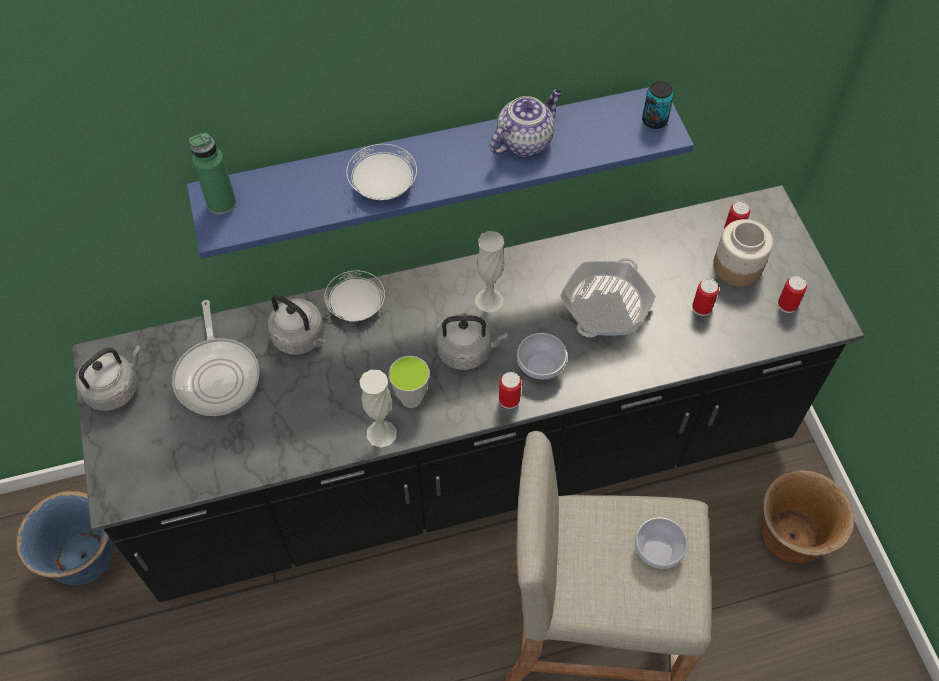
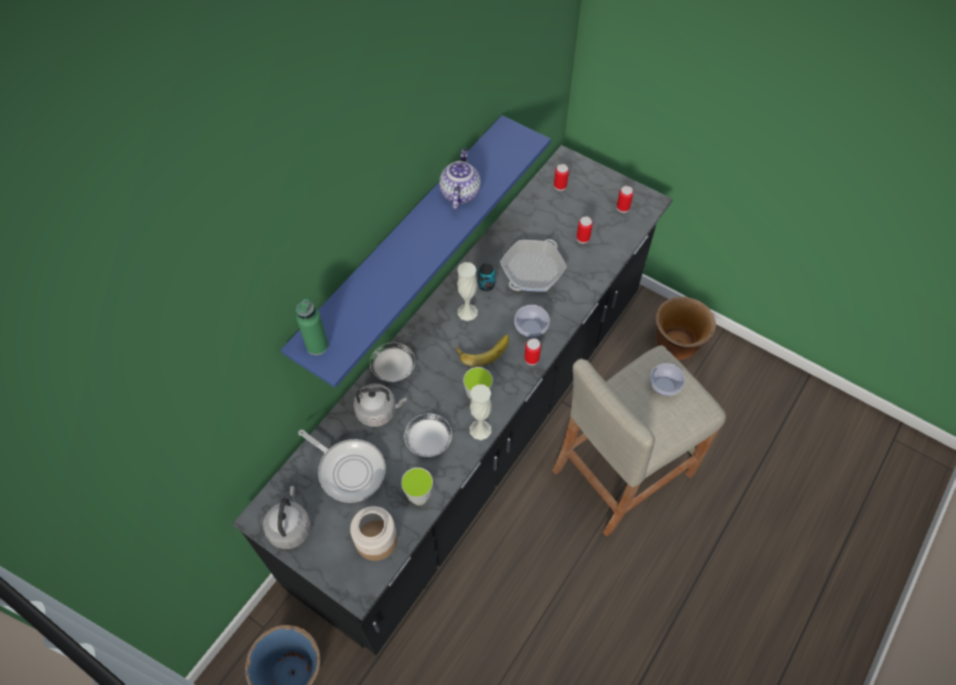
camera: 40 degrees left, 0 degrees up
(255, 454) = (419, 497): none -> cup
(383, 185) = (405, 270): white plate -> white plate (429, 441)
(467, 351) = (483, 349): grey kettle -> banana
(606, 304) = (532, 270): frying pan -> frying pan turned 45 degrees clockwise
(654, 120) = (517, 138): can -> can (486, 285)
(736, 266) = (580, 204): jar -> jar (375, 540)

